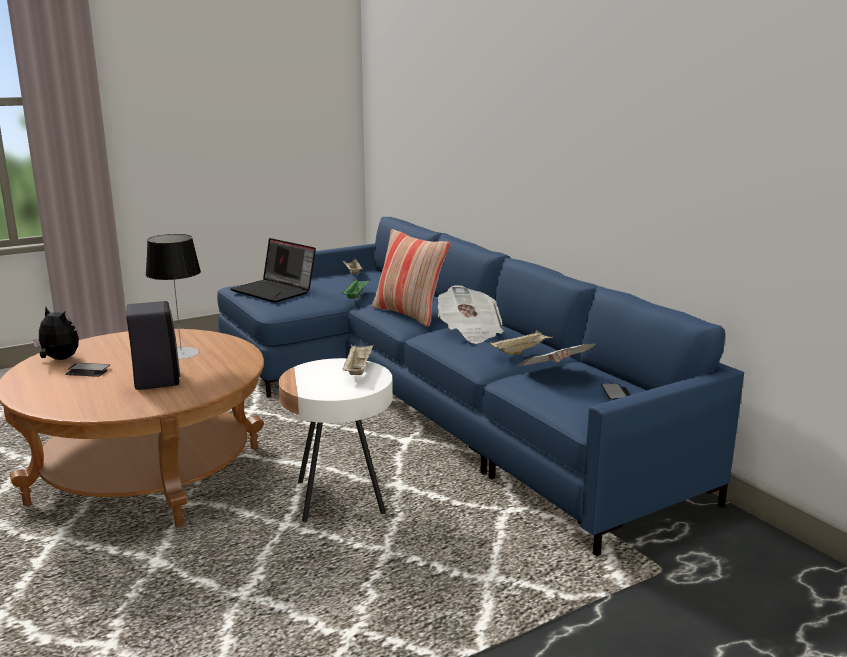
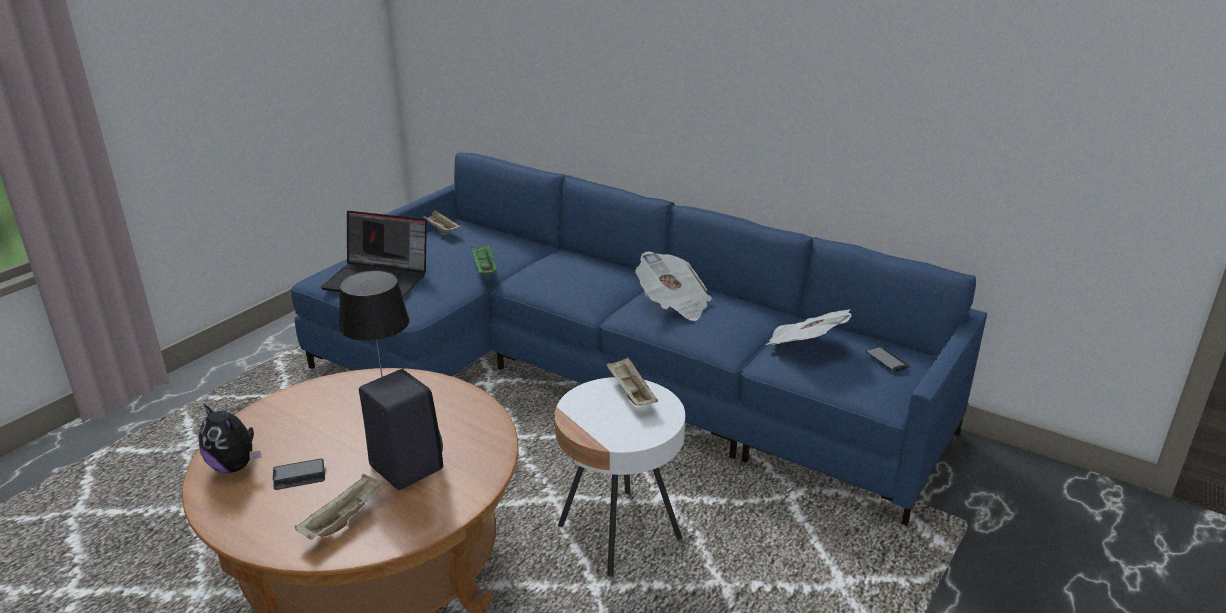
camera: 25 degrees left, 10 degrees up
(59, 359) = (235, 466): plush toy -> plush toy turned 150 degrees counterclockwise
(408, 314) = (575, 287): pillow -> none
(521, 351) = (749, 321): beige tray -> beige tray (345, 518)

